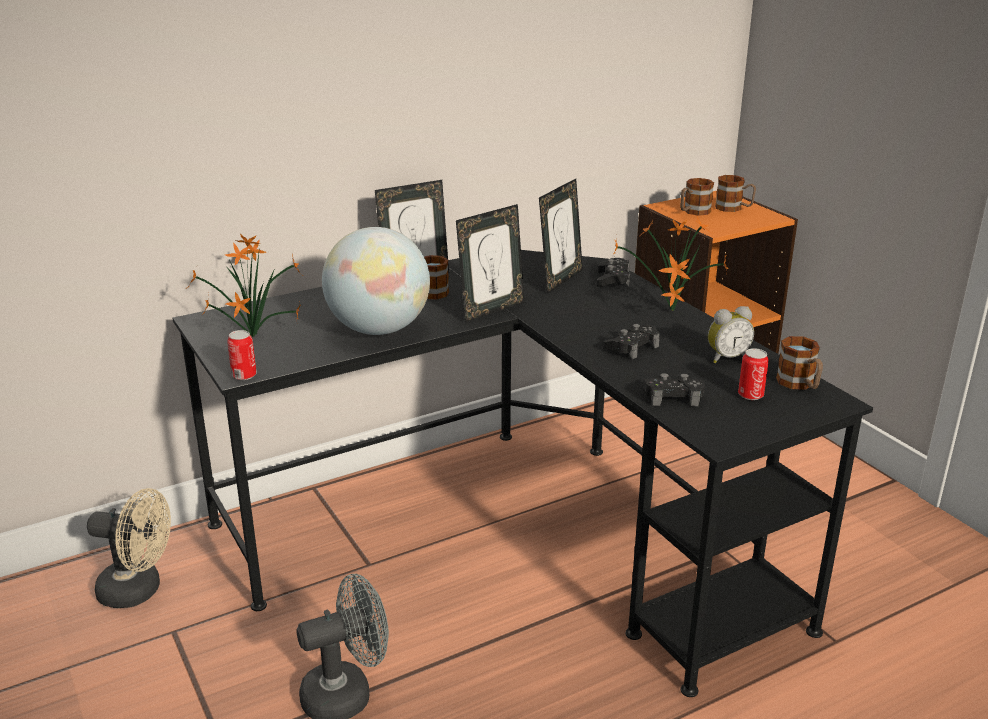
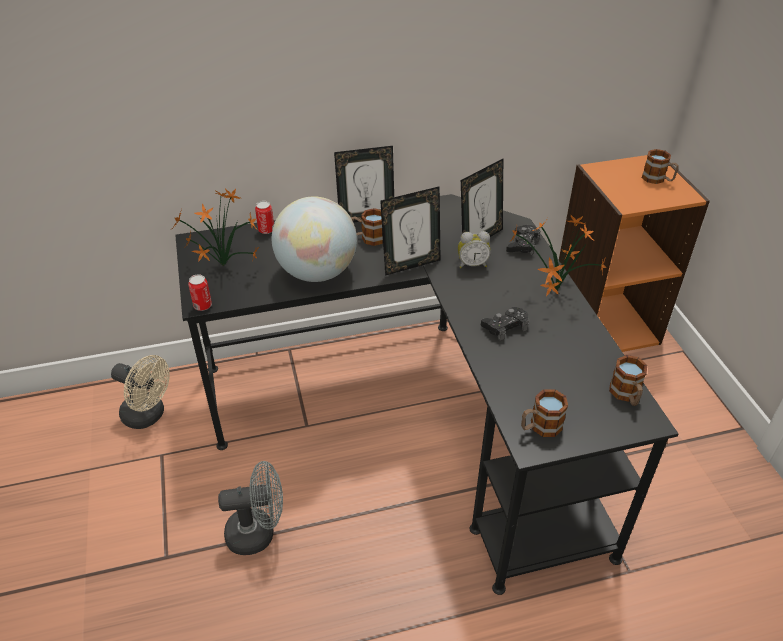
camera: 15 degrees right, 15 degrees up
(673, 396) = (514, 389): black game controller -> none
(693, 212) = (619, 179): mug -> mug (540, 427)
(726, 357) = (578, 352): alarm clock -> alarm clock (472, 264)
(750, 395) = (579, 399): can -> can (266, 230)

